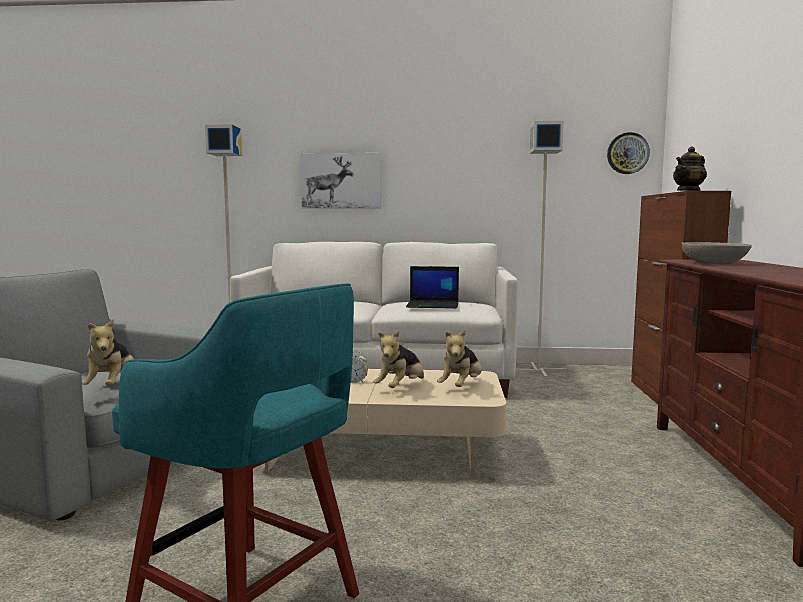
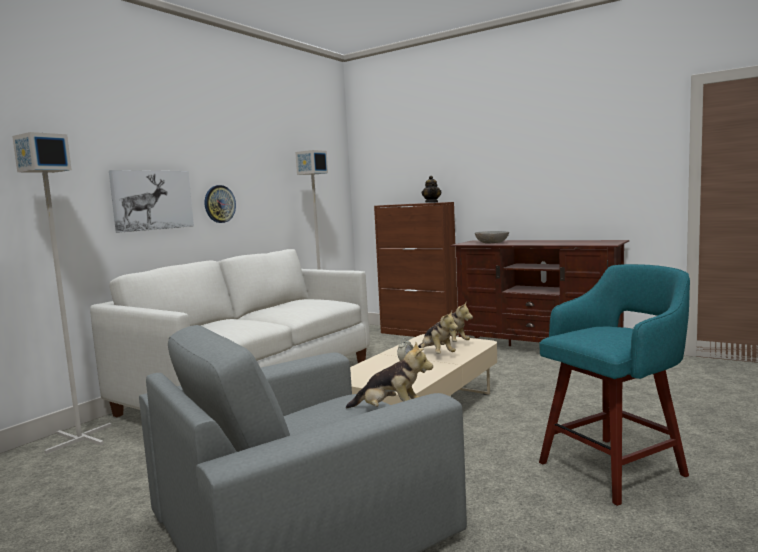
camera: 60 degrees left, 0 degrees up
(433, 305) = (307, 305): laptop -> none
(627, 153) = (335, 174): wall clock -> wall clock (219, 204)

